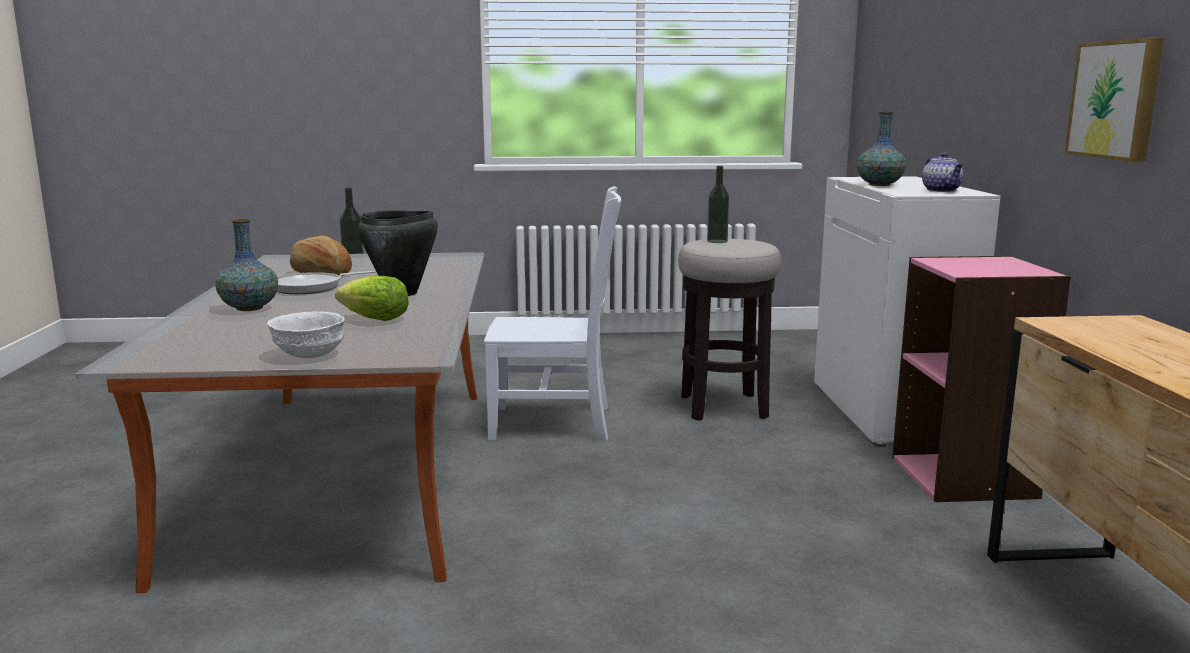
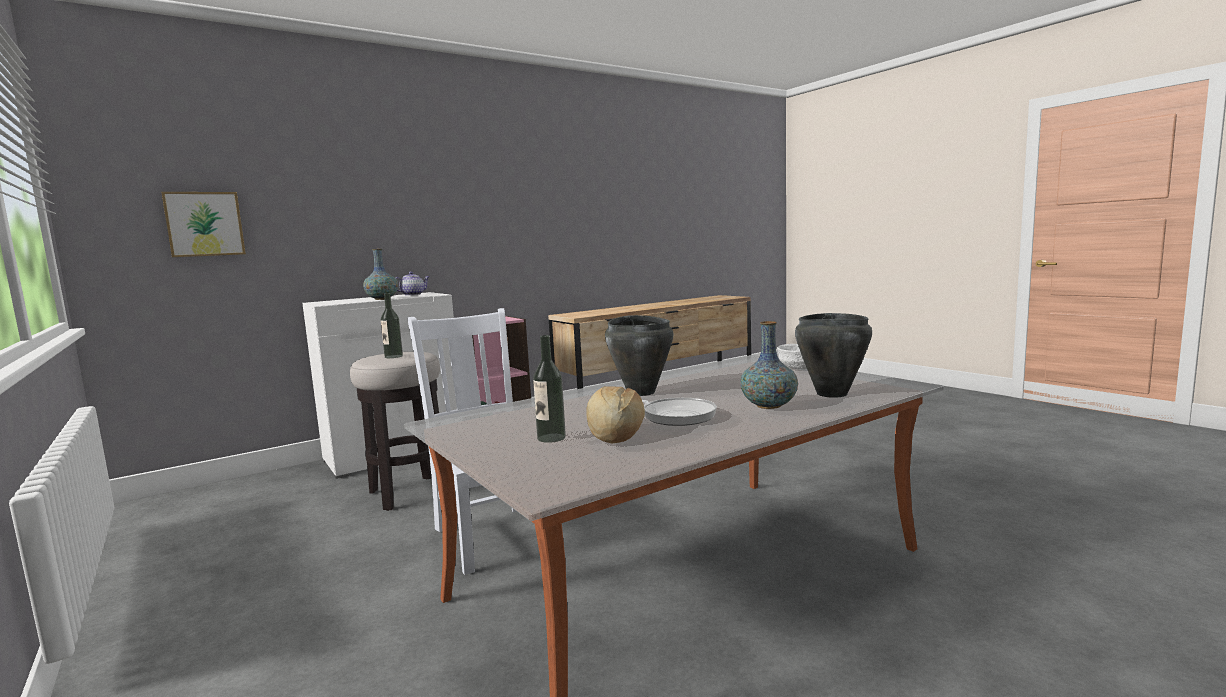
camera: 120 degrees left, 5 degrees down
(206, 330) = (831, 394): none -> black cooking pot
(375, 319) = (717, 378): lettuce -> none
(1117, 99) = (502, 235): picture -> picture (204, 224)

